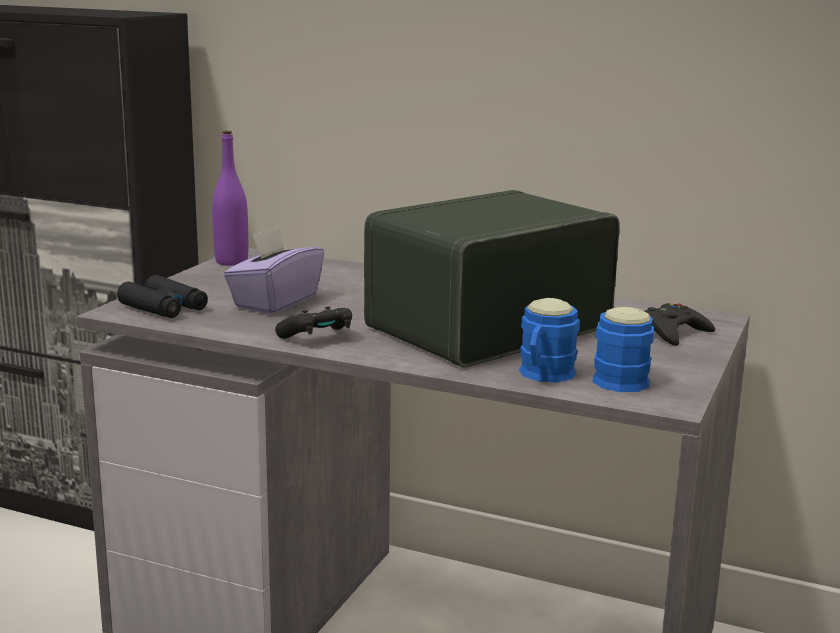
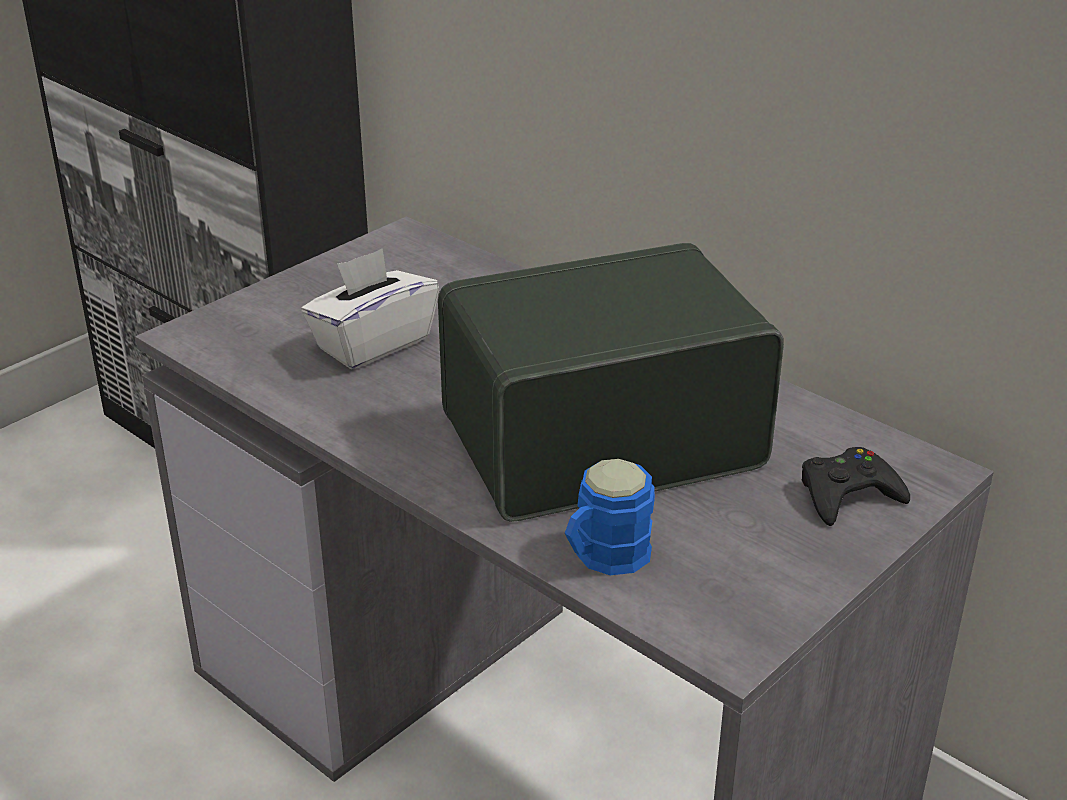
camera: 20 degrees right, 15 degrees up
(164, 308) = (238, 336): black binoculars -> none
(231, 262) = (374, 249): purple bottle -> none
(275, 302) = (372, 343): purple tissue box -> white tissue box
(317, 338) = (375, 428): black game controller -> none
(621, 377) = (704, 581): blue mug -> none

